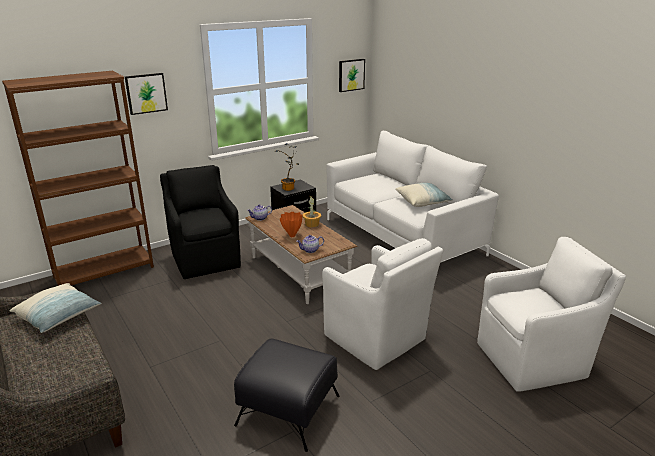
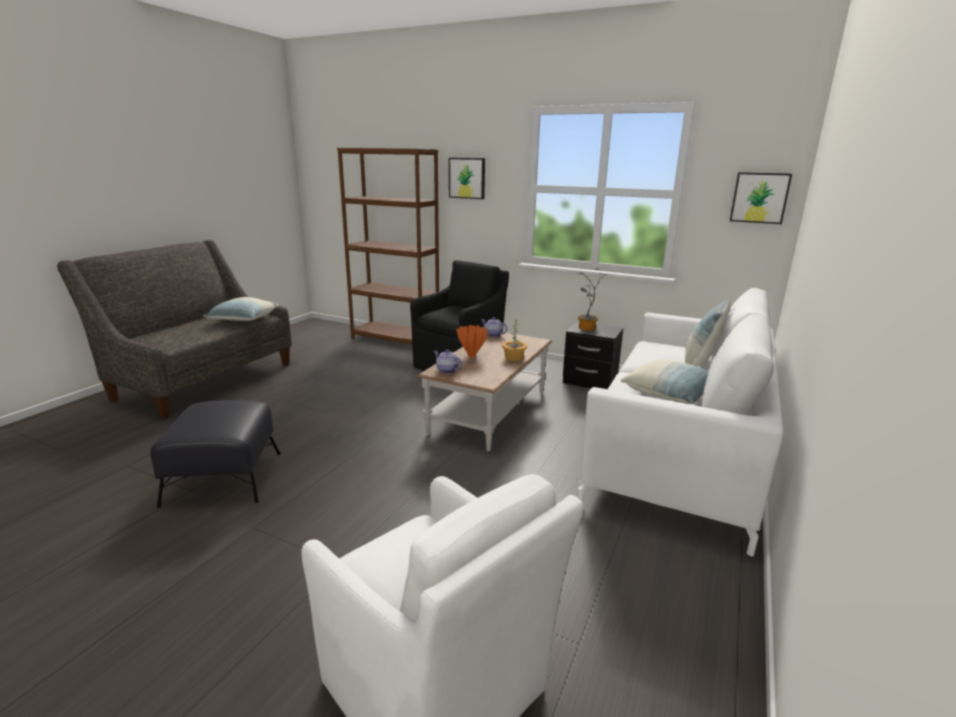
camera: 60 degrees right, 5 degrees down
(376, 339) = (386, 499): white armchair -> none
(391, 182) = (700, 363): none -> pillow

